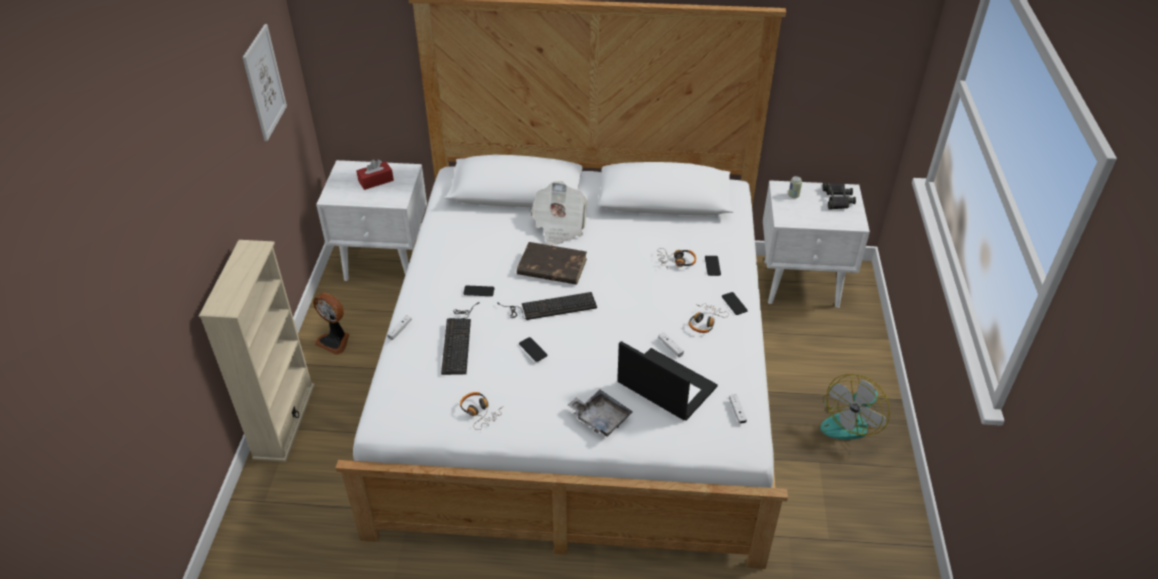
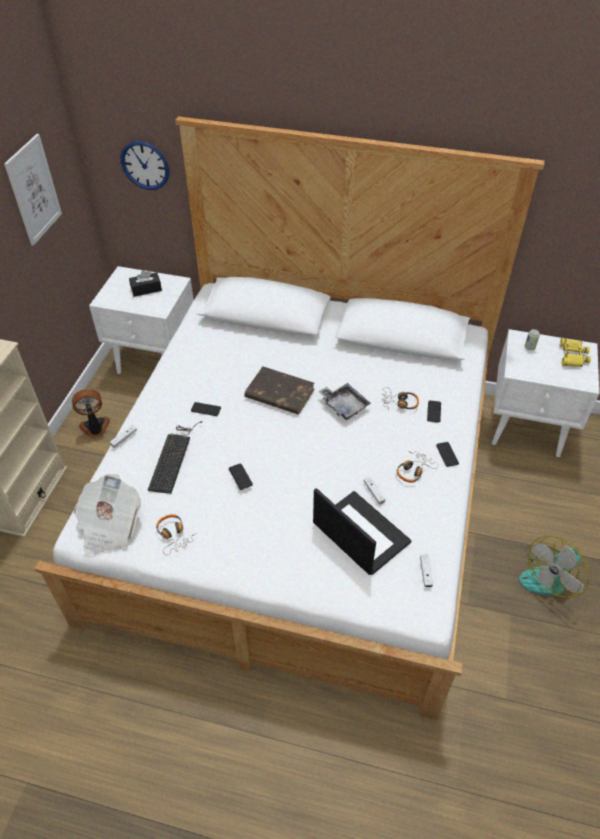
camera: 10 degrees right, 5 degrees up
(335, 340) = (95, 428): fan -> fan turned 120 degrees clockwise
(371, 47) = (145, 165): none -> wall clock
(376, 181) = (146, 289): red tissue box -> black tissue box
(549, 307) = (267, 434): keyboard -> none
(559, 226) = (296, 353): newspaper -> newspaper (109, 526)
(600, 418) = (288, 559): grey tray -> grey tray (344, 405)
(837, 199) = (572, 356): black binoculars -> yellow binoculars

